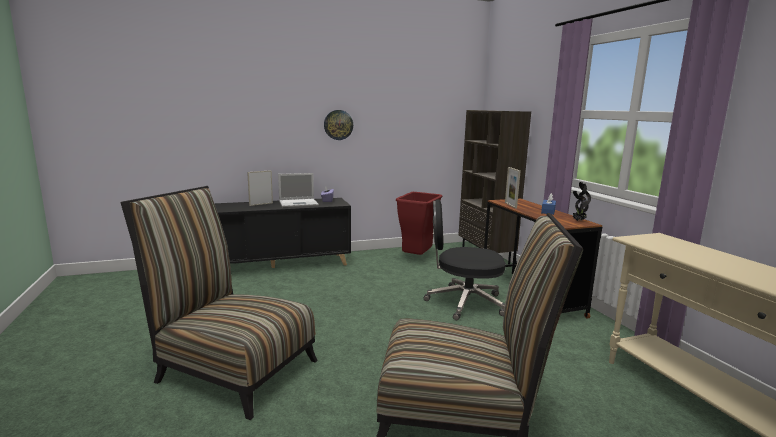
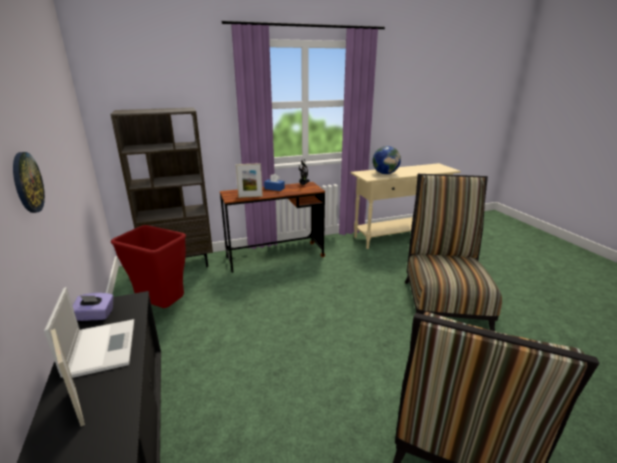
camera: 90 degrees left, 10 degrees up
(463, 303) = (289, 287): black office chair -> none
(681, 249) = (385, 173): none -> globe

